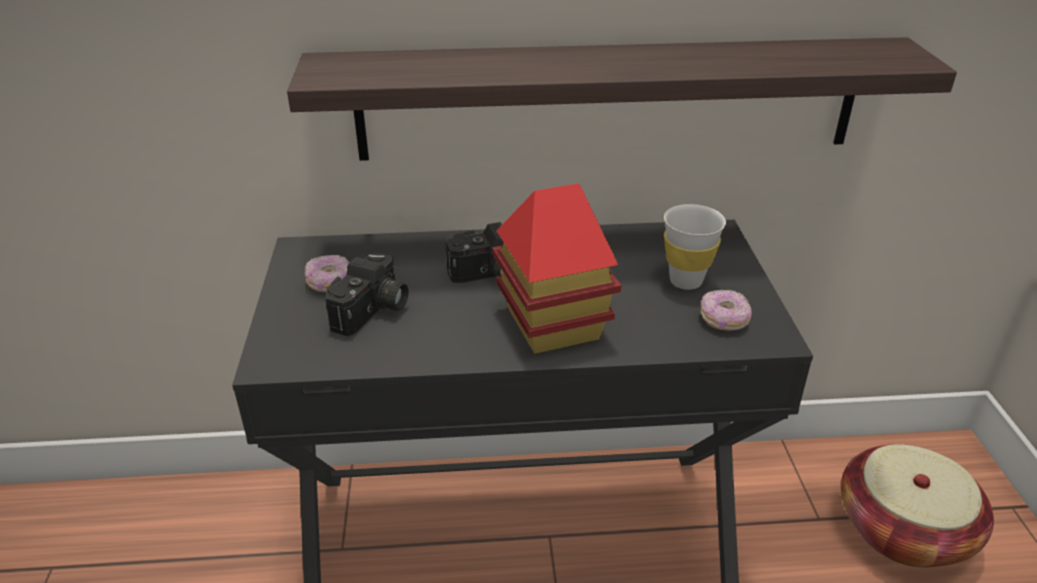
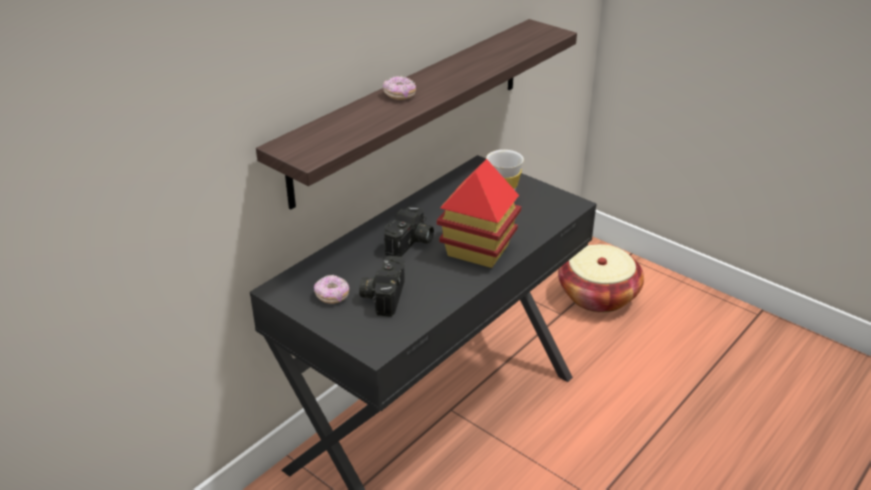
camera: 45 degrees left, 0 degrees up
(373, 311) = (382, 295): camera -> camera turned 150 degrees counterclockwise
(724, 320) = (544, 207): donut -> donut (399, 95)

